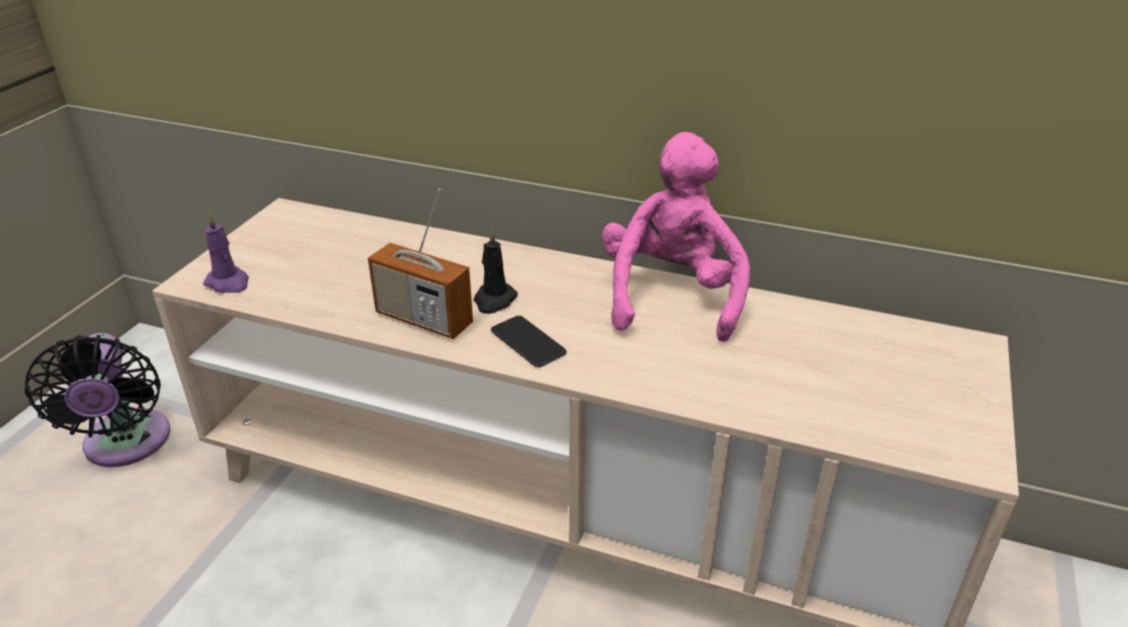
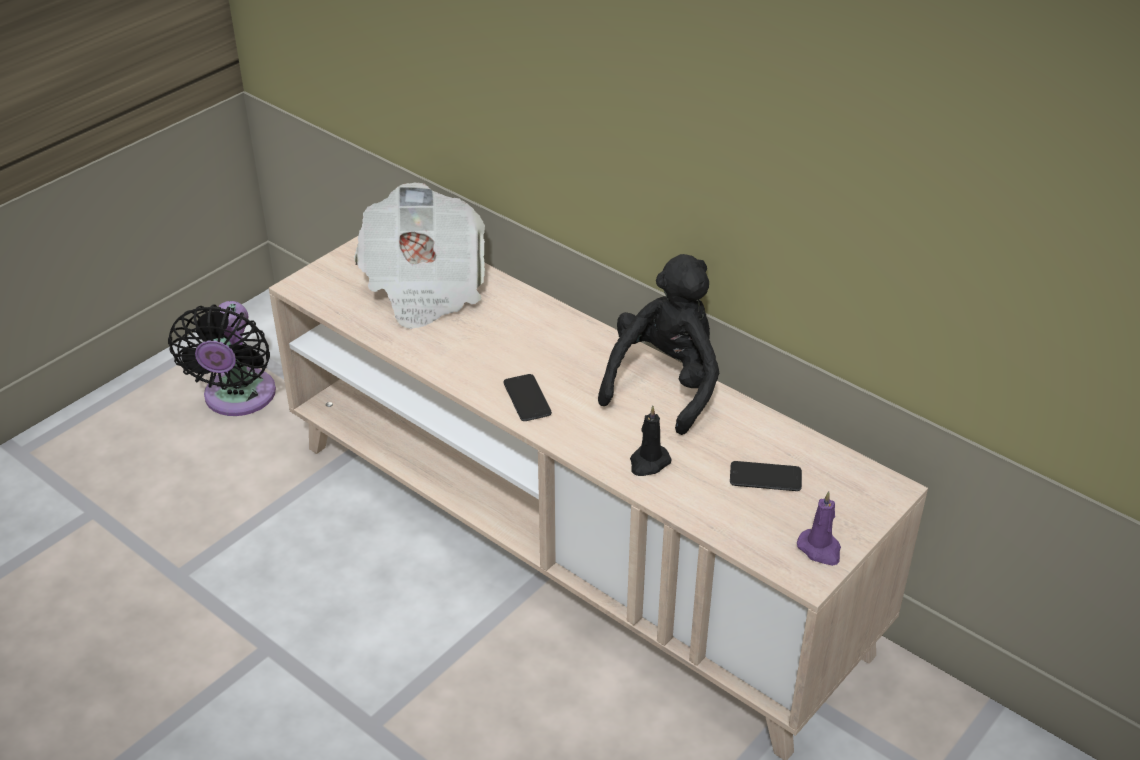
camera: 20 degrees right, 5 degrees up
(228, 283) = (325, 293): purple candle -> purple candle (820, 549)
(346, 255) = (423, 287): none -> newspaper
(424, 319) = (458, 360): radio -> none
(494, 300) = (520, 356): black candle -> black candle (648, 463)
(670, 296) = (665, 384): pink plush toy -> black plush toy
(844, 364) = (765, 477): none -> phone

